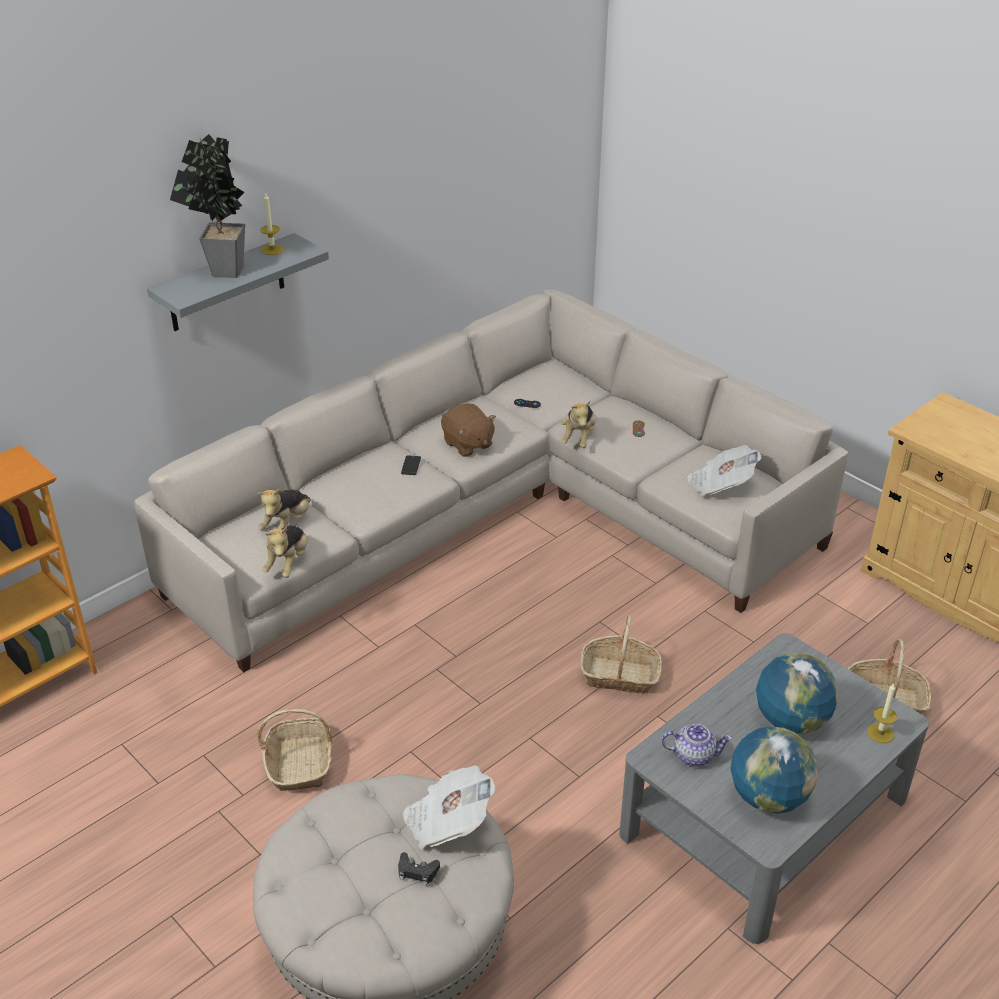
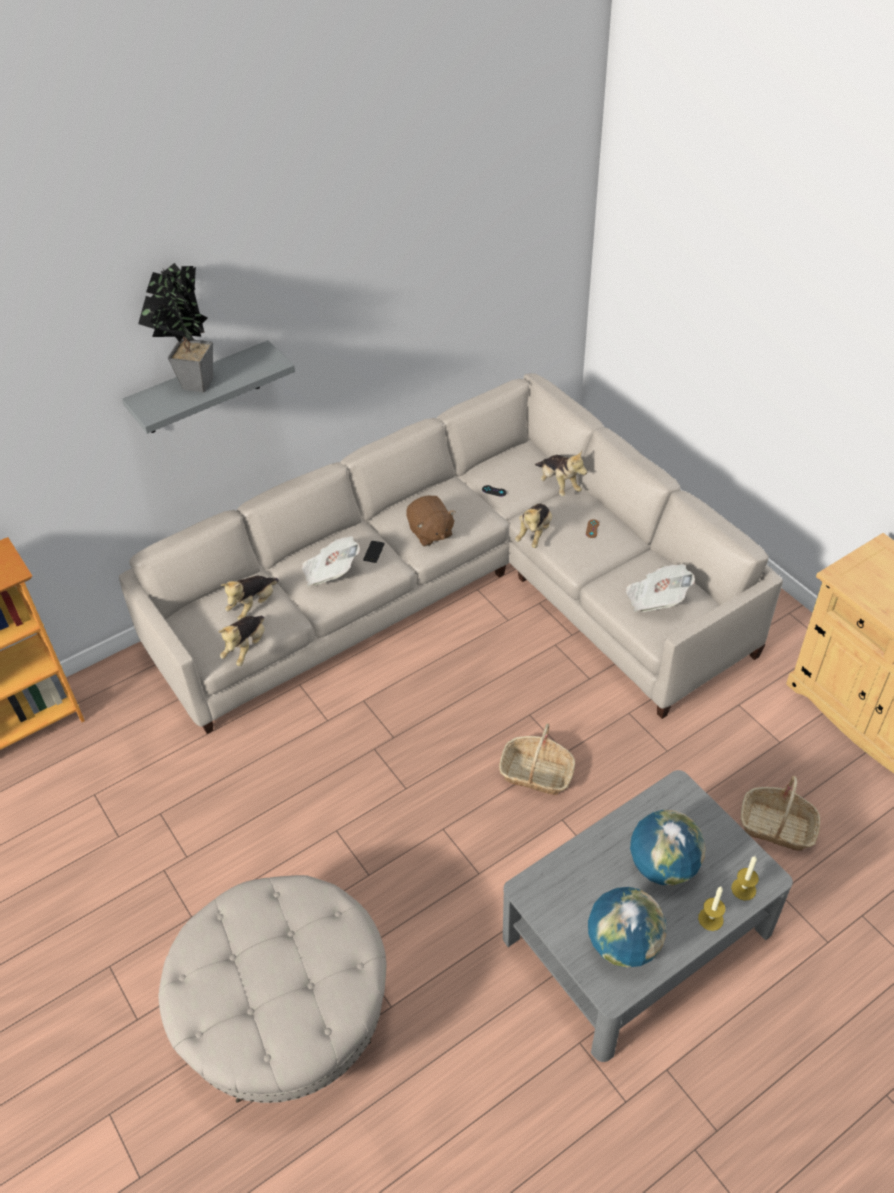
camera: 10 degrees right, 10 degrees up
(272, 249) = (243, 360): candle -> candle (710, 919)
(300, 763) = (239, 831): basket -> none
(417, 872) = (298, 980): black game controller -> none
(447, 822) = (334, 933): newspaper -> newspaper (330, 572)
(593, 394) = (558, 485): none -> plush toy
(693, 755) = (565, 892): teapot -> none

